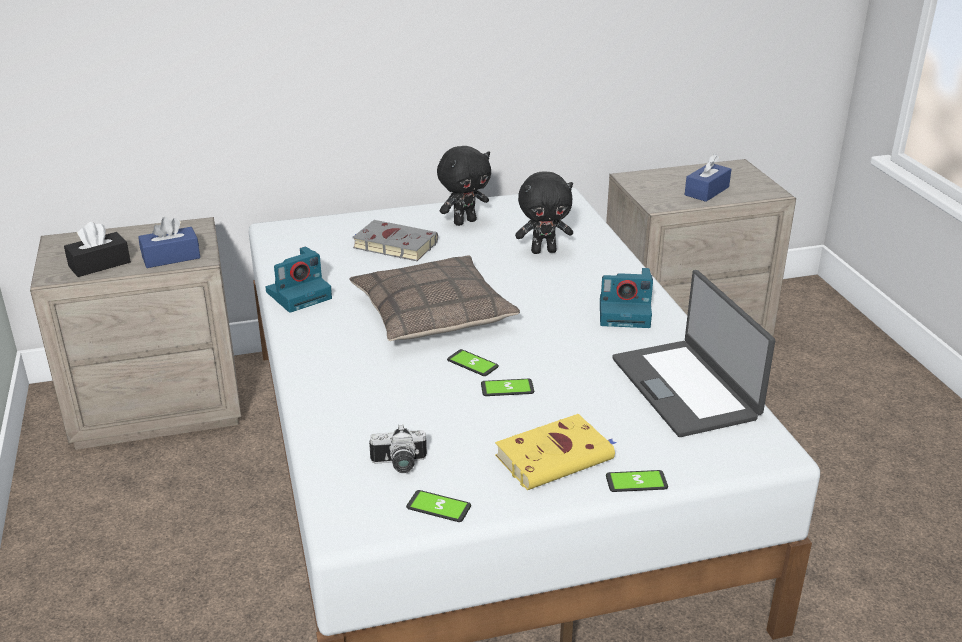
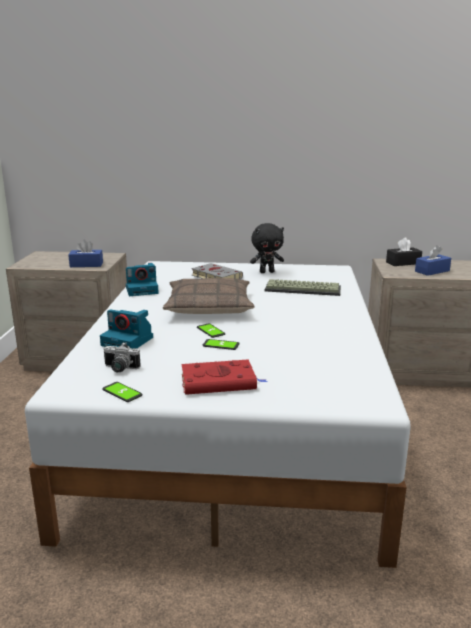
camera: 20 degrees right, 10 degrees down
(99, 264) = (49, 263): black tissue box -> black tissue box (403, 263)
(544, 251) = (303, 289): black plush toy -> keyboard
(556, 457) = (220, 382): yellow book -> red book
(626, 313) = (331, 322): camera -> camera (128, 341)
(636, 482) = (262, 404): phone -> none
(686, 387) = (341, 362): laptop -> none

